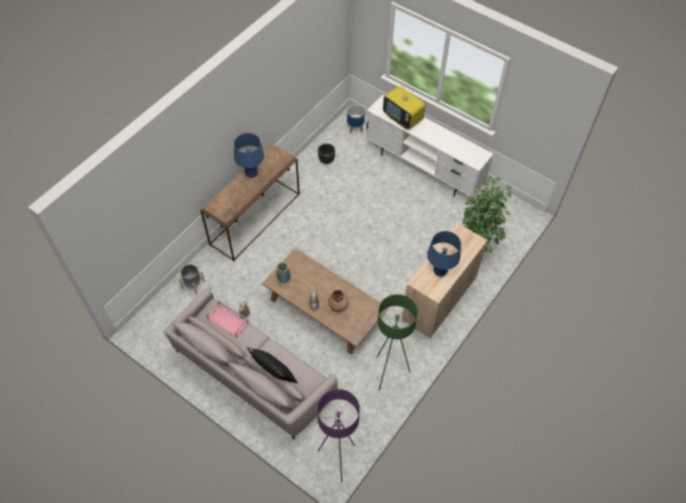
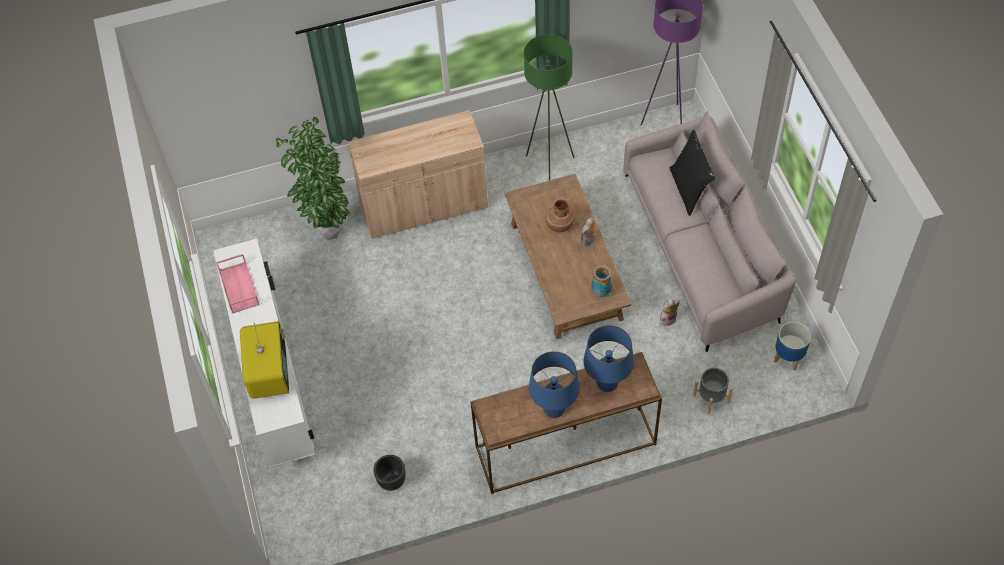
camera: 140 degrees left, 0 degrees up
(228, 321) = (705, 274): pink tray -> pink tray (238, 287)
(355, 128) = (301, 512): planter -> planter (789, 357)
(440, 271) = (434, 139): blue table lamp -> blue table lamp (607, 383)

